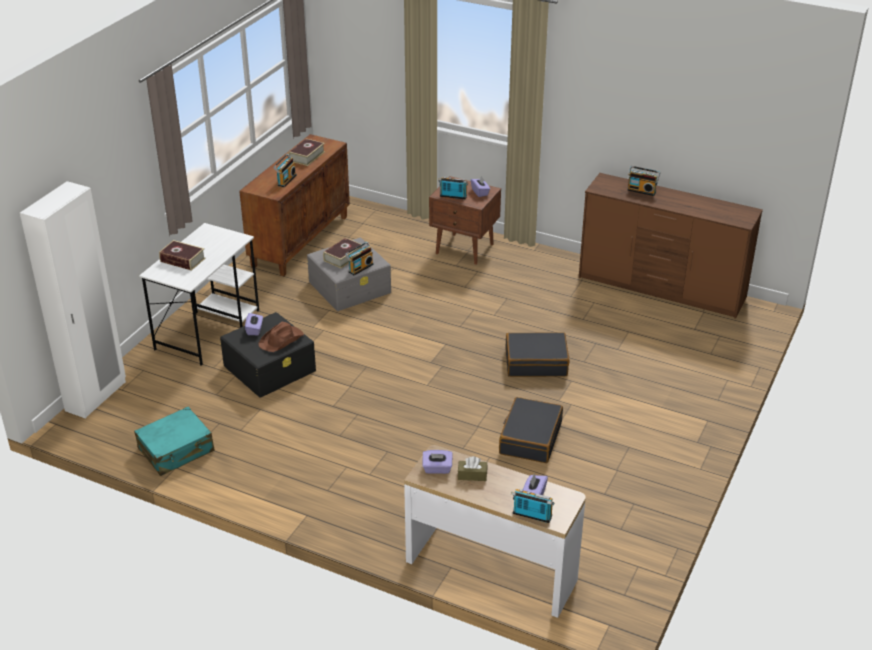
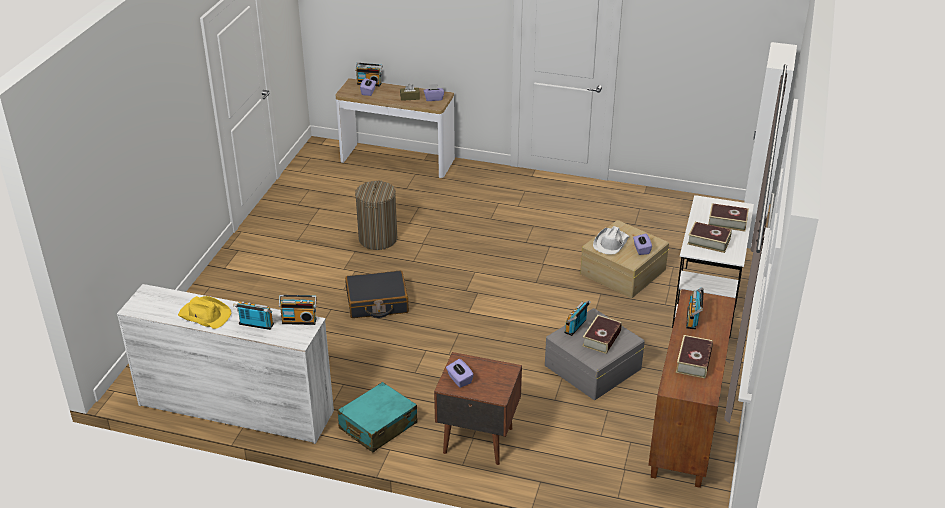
camera: 170 degrees right, 0 degrees up
(176, 450) = (653, 203): turquoise suitcase -> turquoise suitcase (377, 426)
(217, 244) = (708, 241): none -> book
(270, 368) = (622, 271): black storage box -> beige storage box
(281, 340) = (611, 243): brown hat -> white hat
(453, 197) = (492, 368): radio -> radio (299, 320)
(530, 438) = (378, 239): black suitcase -> laundry basket
(661, 288) = (236, 407): brown dresser -> white dresser
(686, 201) = (204, 315): none -> yellow hat

